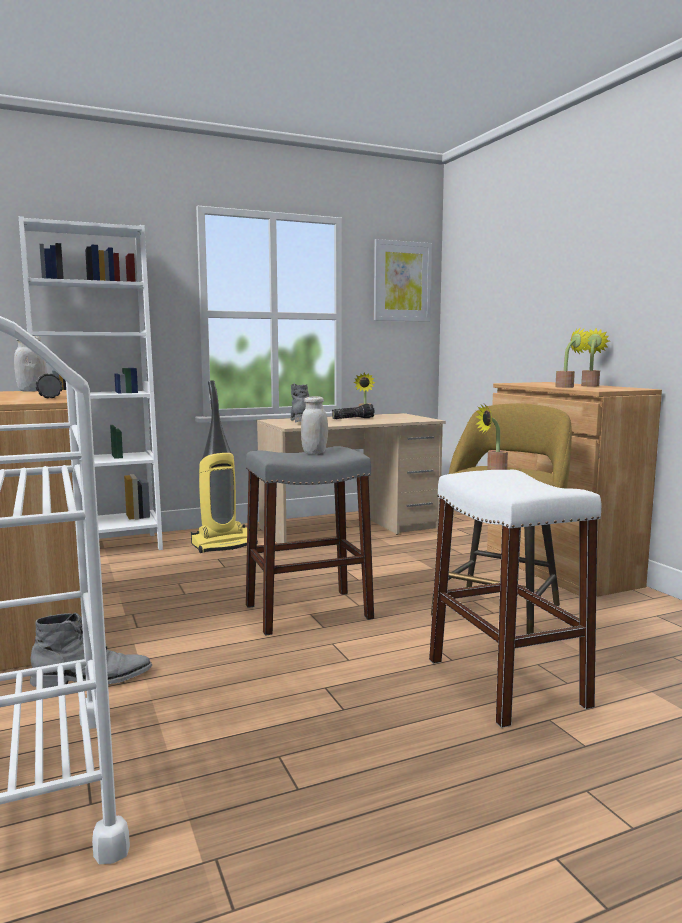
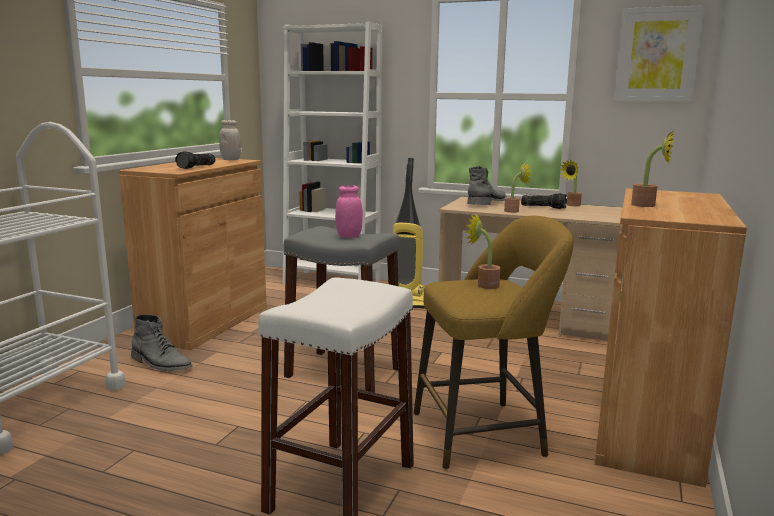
camera: 45 degrees right, 5 degrees up
(314, 453) = (349, 236): white jar -> pink jar
(590, 385) = (702, 207): potted plant -> potted plant (514, 211)

